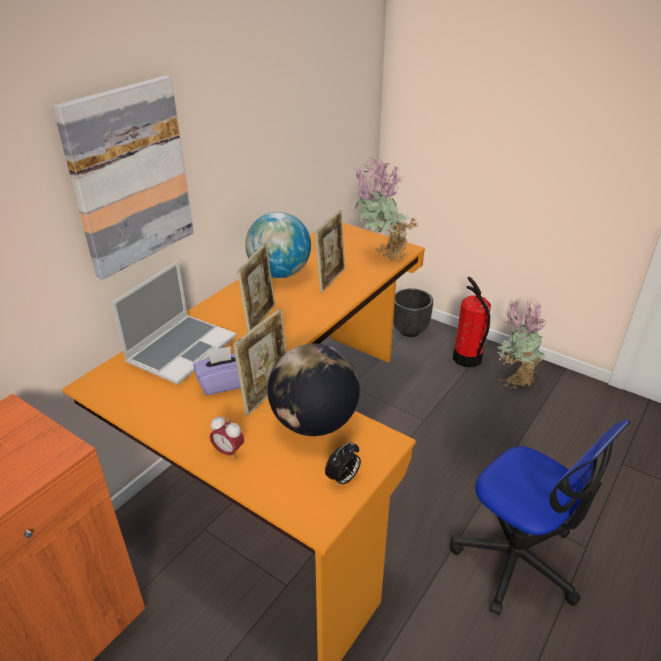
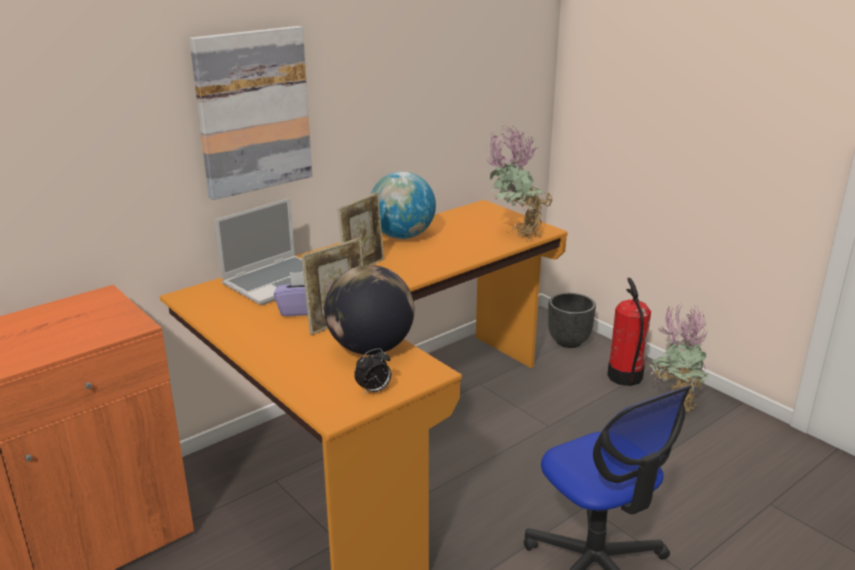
camera: 15 degrees right, 10 degrees down
(228, 452) = (280, 357): alarm clock -> none
(331, 279) = (451, 246): picture frame -> none

